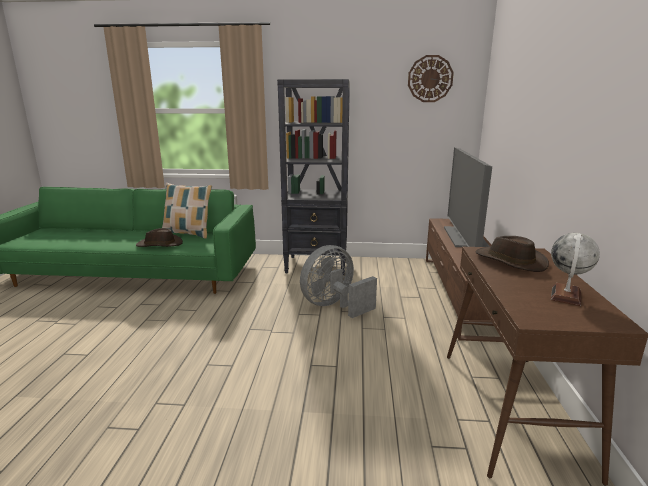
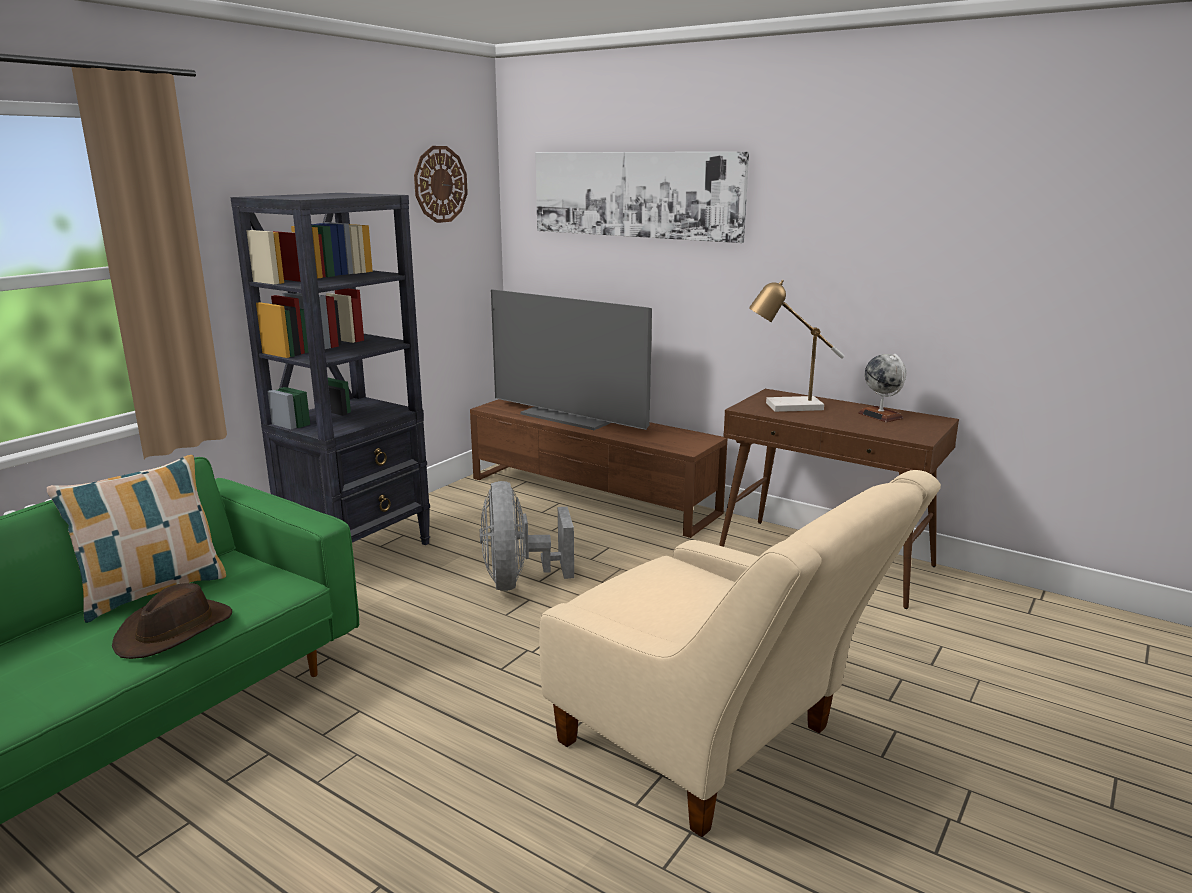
camera: 60 degrees left, 0 degrees up
(218, 417) = (714, 747): none -> beige armchair
(510, 261) = (787, 407): brown hat -> table lamp
(524, 81) = (635, 194): none -> picture

